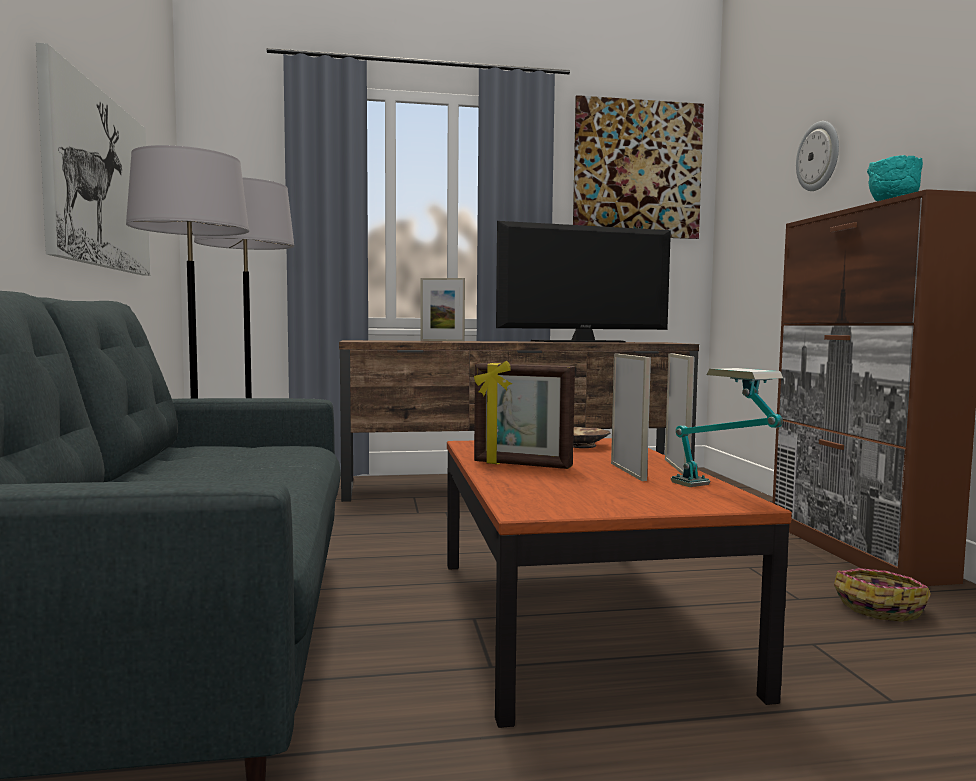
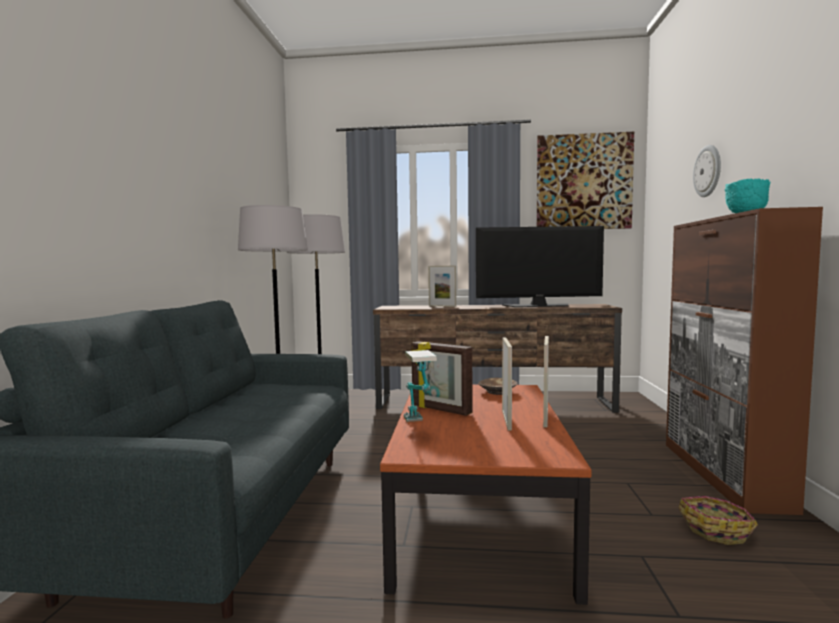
camera: 15 degrees right, 0 degrees up
(98, 180) = (225, 225): picture -> none
(723, 492) = (556, 446): table lamp -> table lamp (419, 428)

